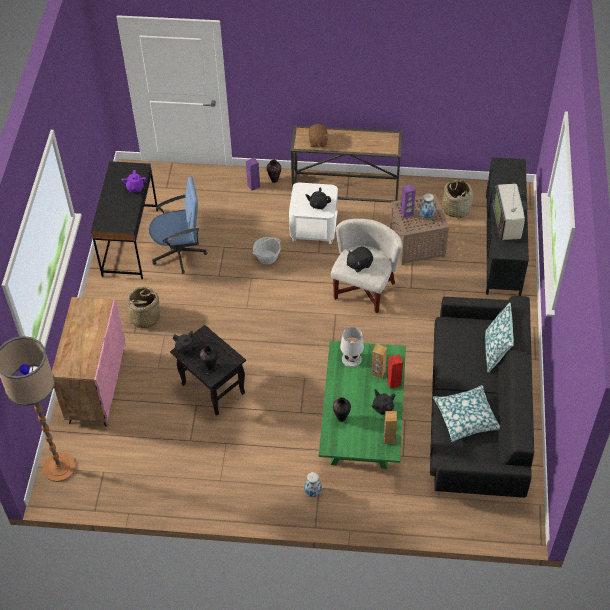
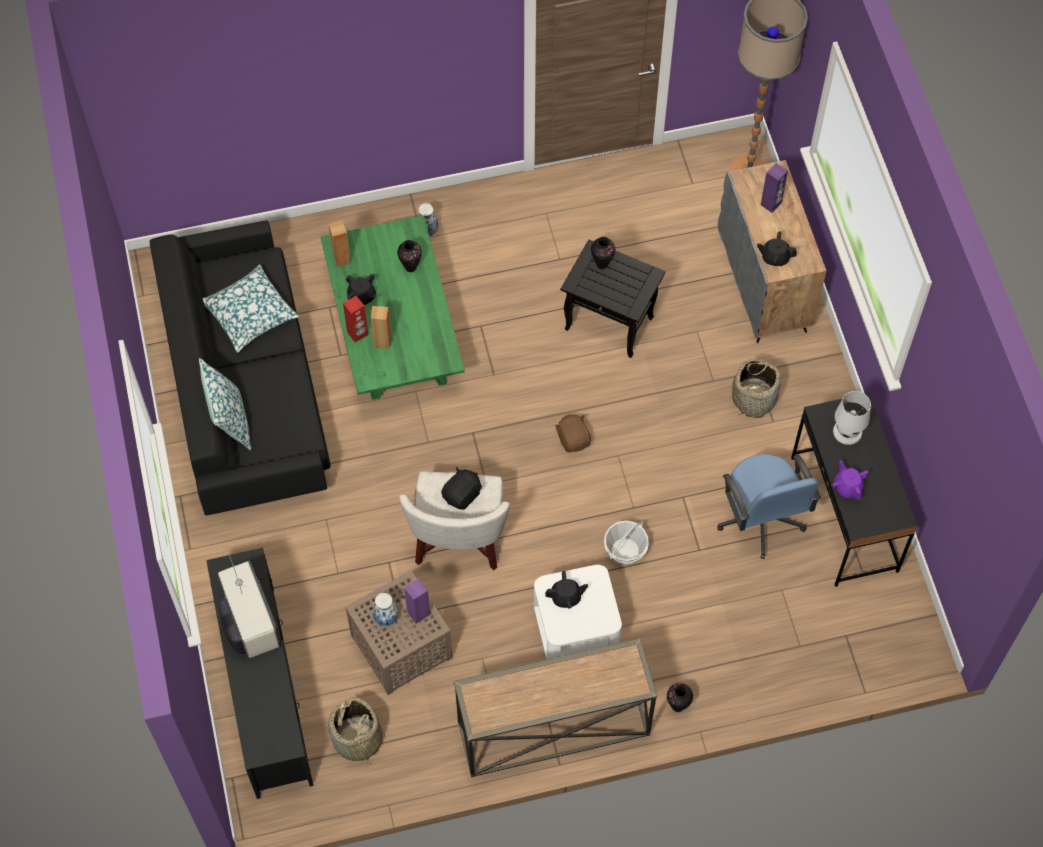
camera: 160 degrees right, 10 degrees up
(96, 385) = (764, 284): pink cabinet -> grey cabinet
(179, 253) = (760, 519): blue office chair -> blue office chair turned 75 degrees counterclockwise
(186, 348) = (646, 279): black teapot -> black teapot (775, 257)
(253, 186) = (706, 683): purple speaker -> purple speaker (771, 204)
(318, 141) = (602, 671): brown plush toy -> brown plush toy (573, 439)
(351, 358) = (425, 351): white table lamp -> white table lamp (848, 431)

